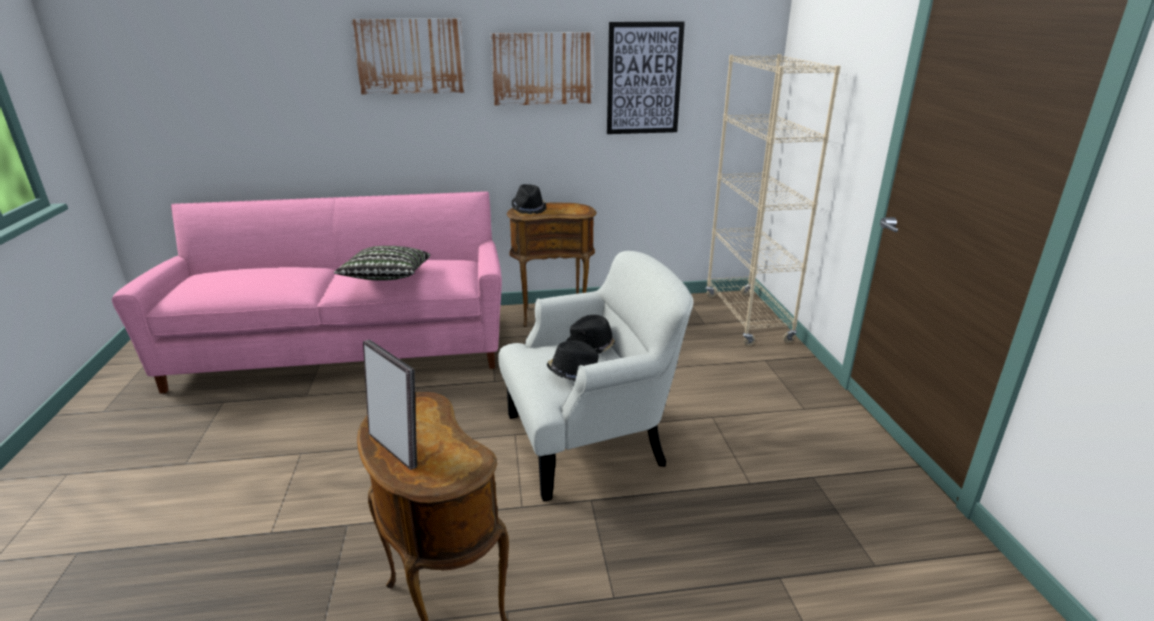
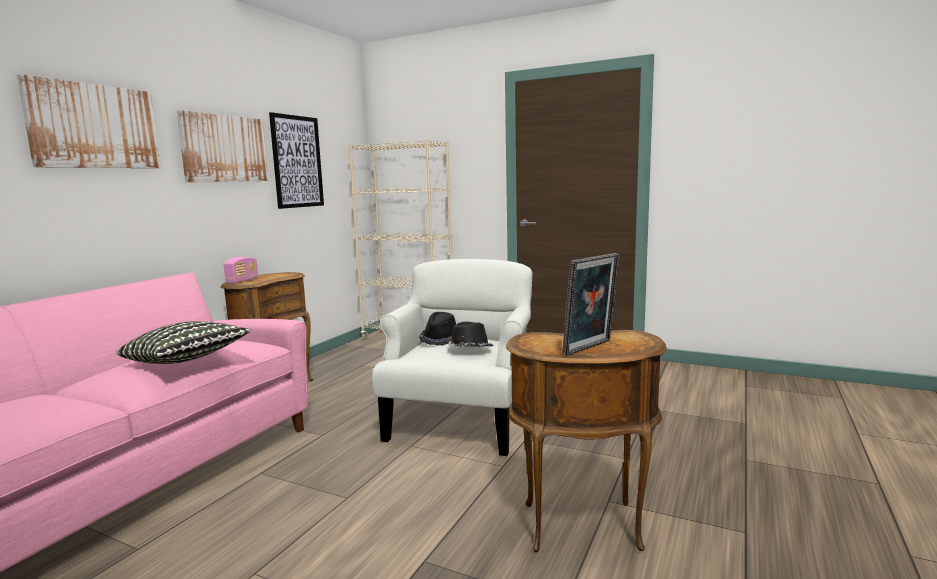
camera: 55 degrees left, 15 degrees down
(396, 448) = (590, 348): picture frame -> picture frame turned 150 degrees clockwise
(529, 208) = (242, 281): black hat -> radio

